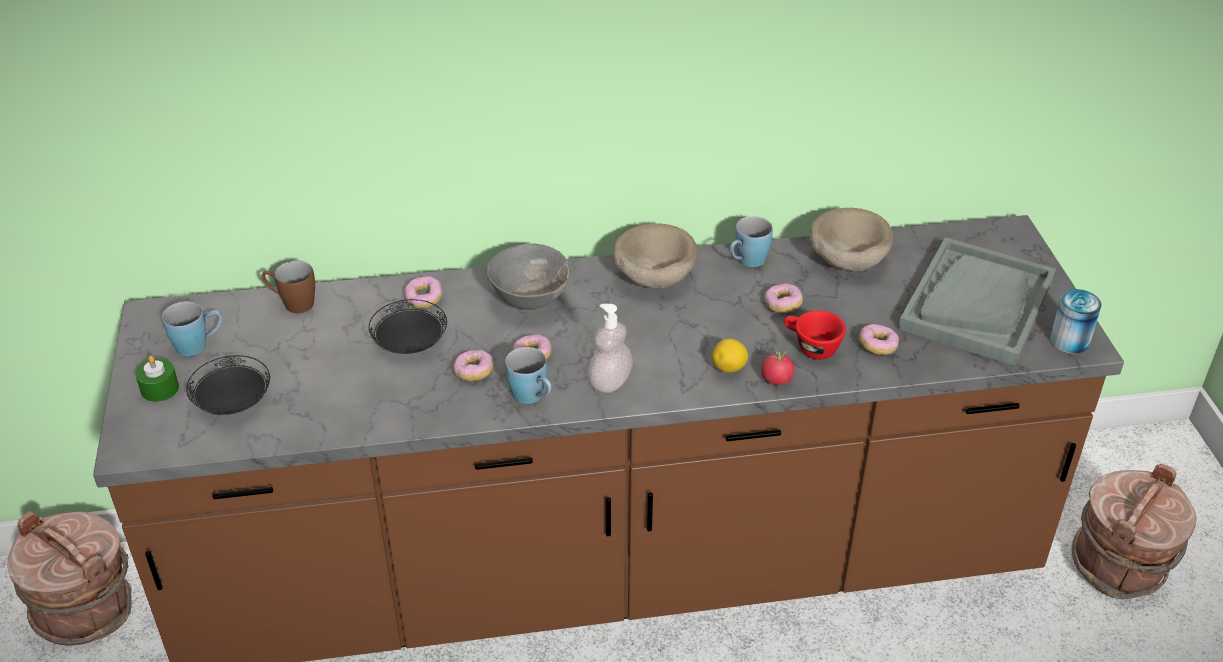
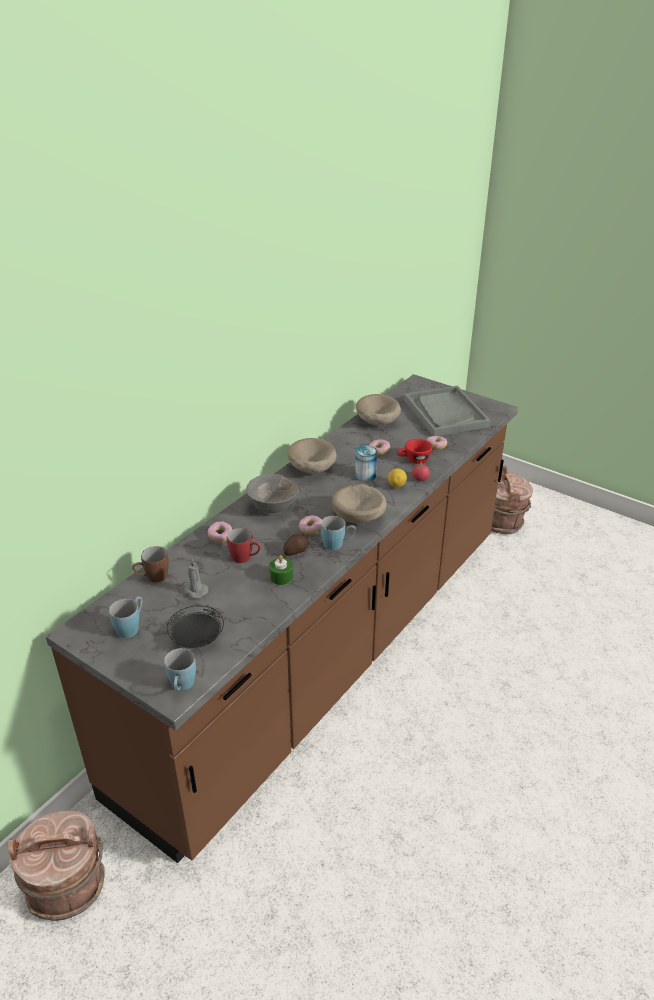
camera: 45 degrees left, 5 degrees down
(160, 389) = (144, 659): green candle -> green candle (281, 577)
(307, 347) = (195, 591): none -> grey candle
(410, 344) = (245, 558): black plate -> red mug
(474, 372) = (295, 551): donut -> potato
(610, 382) = (359, 518): soap dispenser -> beige bowl
(746, 262) = (339, 443): blue mug -> blue mug (182, 686)
(1069, 341) = (492, 409): can -> can (365, 475)

